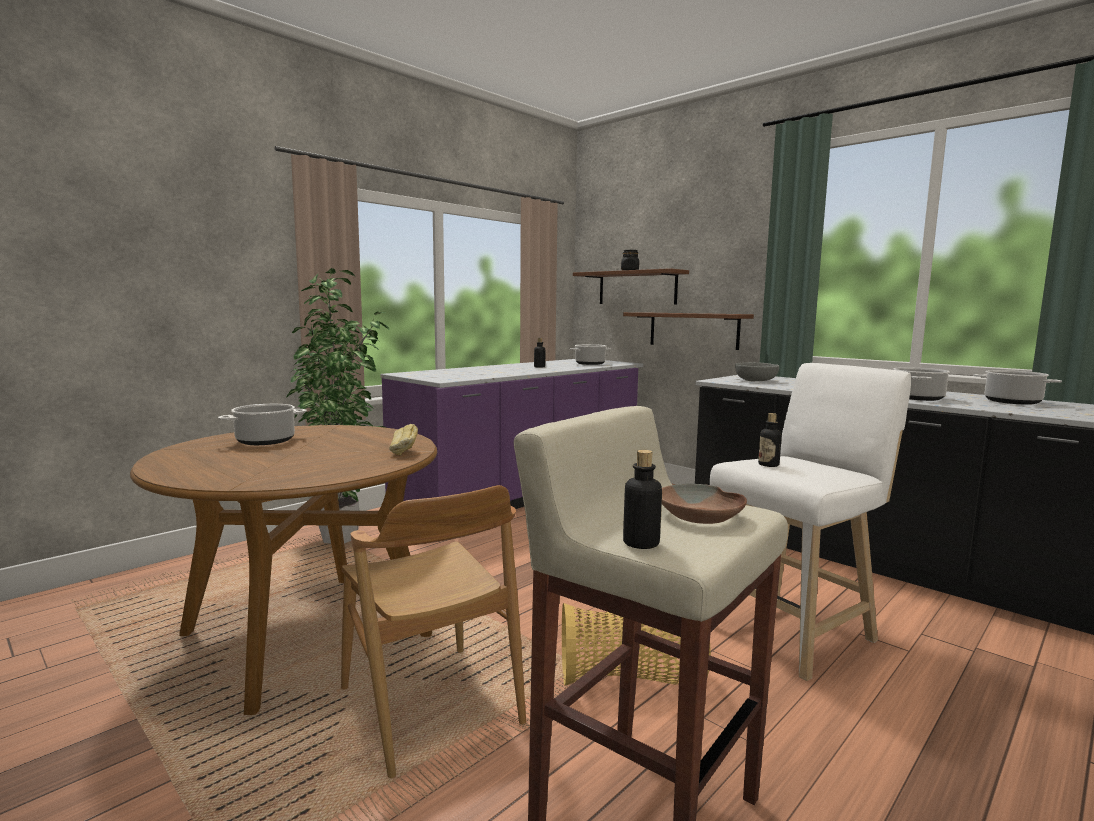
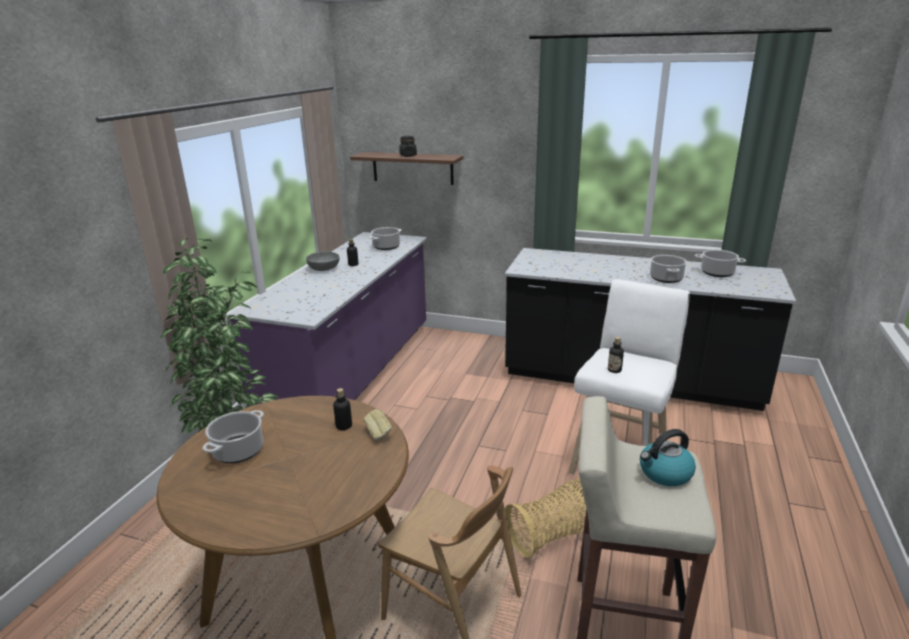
camera: 25 degrees left, 15 degrees up
(641, 543) = (663, 515): bottle -> bottle (344, 426)
(693, 330) = (470, 207): brown shelf -> none
(701, 516) = (664, 473): brown bowl -> kettle
(755, 381) = (545, 265): grey bowl -> grey bowl (323, 269)

